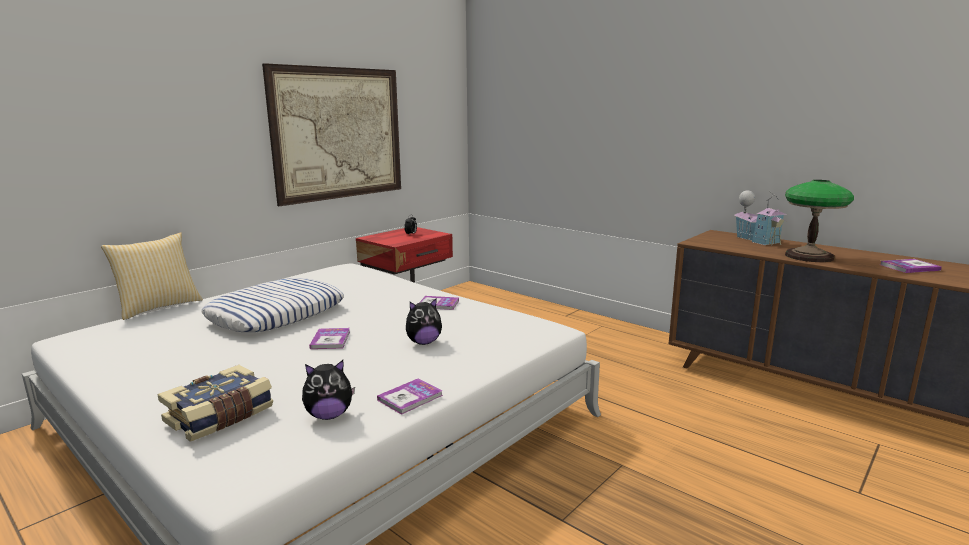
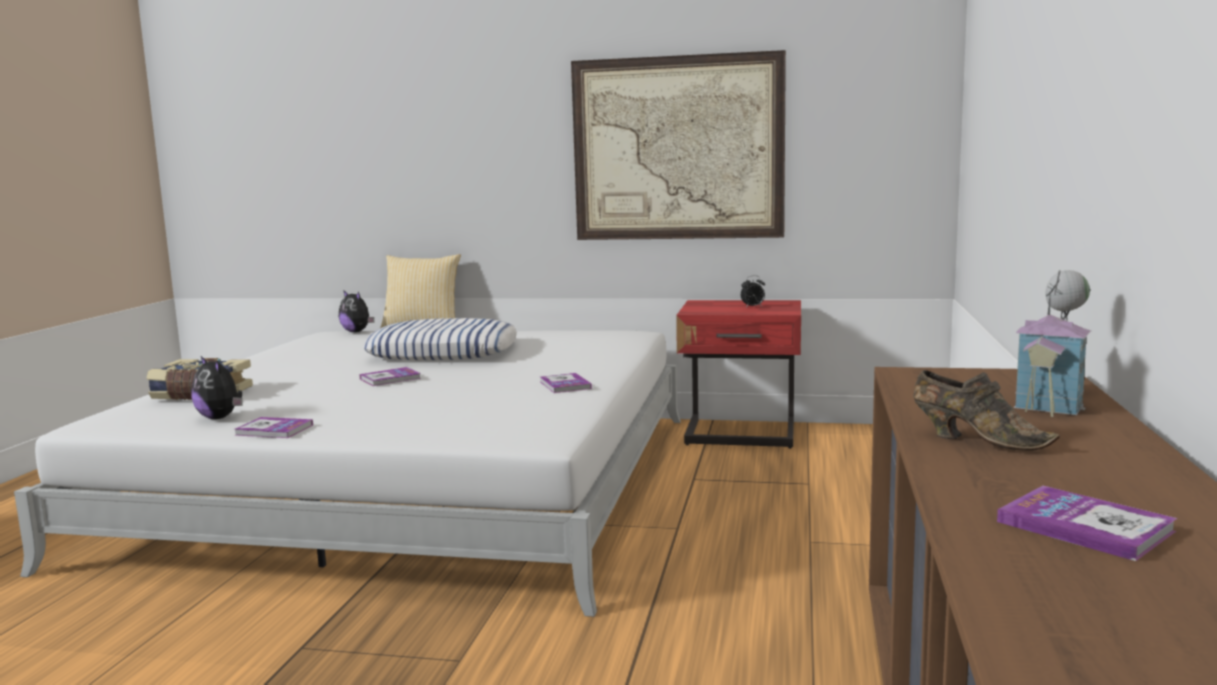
camera: 60 degrees right, 5 degrees down
(423, 342) = (428, 405): plush toy -> plush toy (357, 332)
(808, 256) = (976, 440): table lamp -> brown shoe

